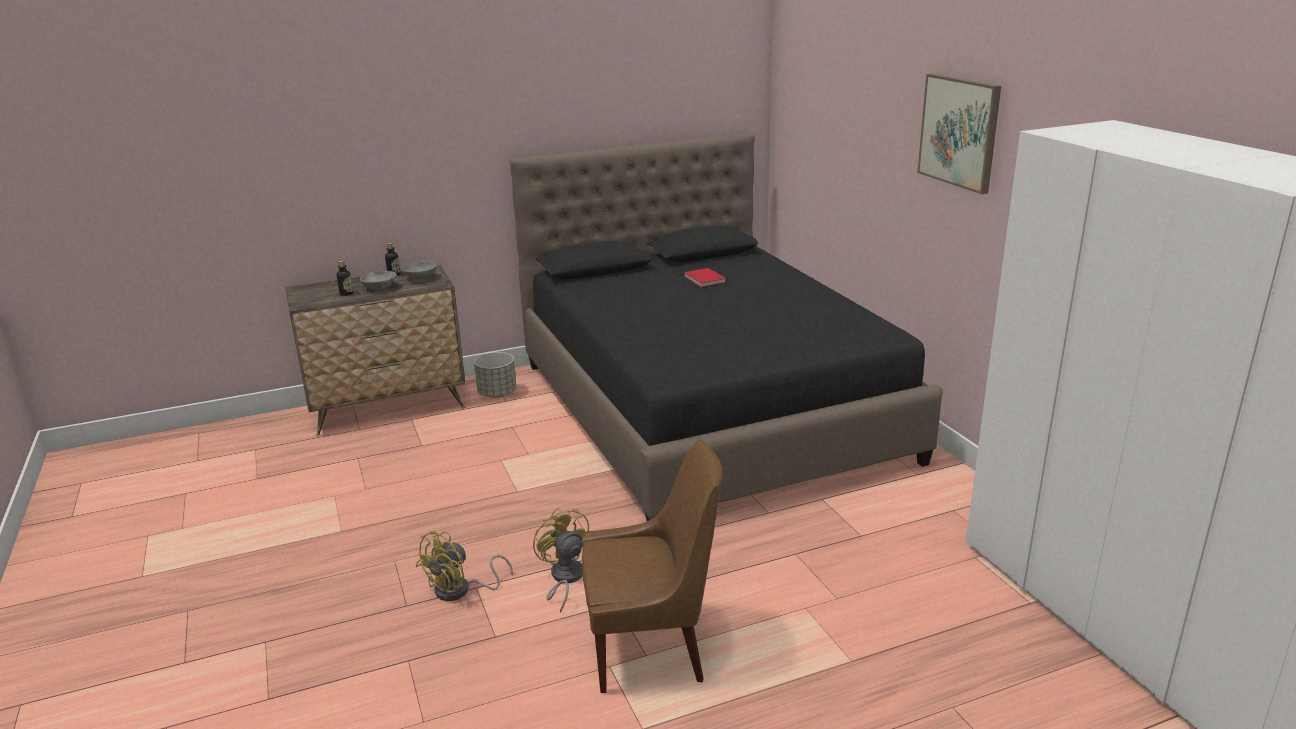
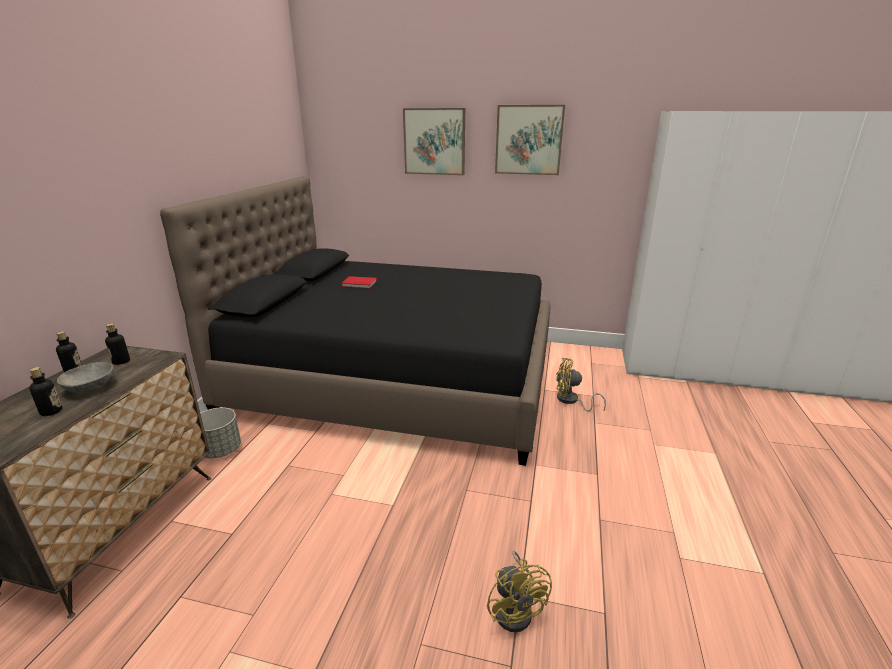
camera: 55 degrees left, 0 degrees up
(419, 278) = (121, 361): grey bowl -> bottle
(564, 578) = (548, 532): yellow fan -> yellow fan (571, 401)
(651, 648) = (666, 526): brown chair -> none
(870, 113) = (434, 141): none -> picture

